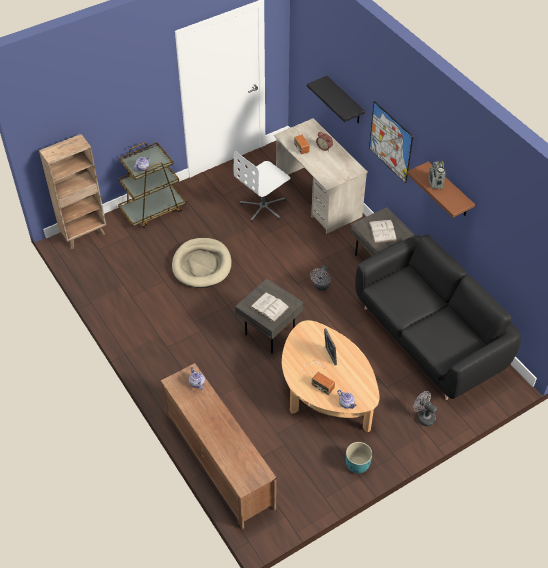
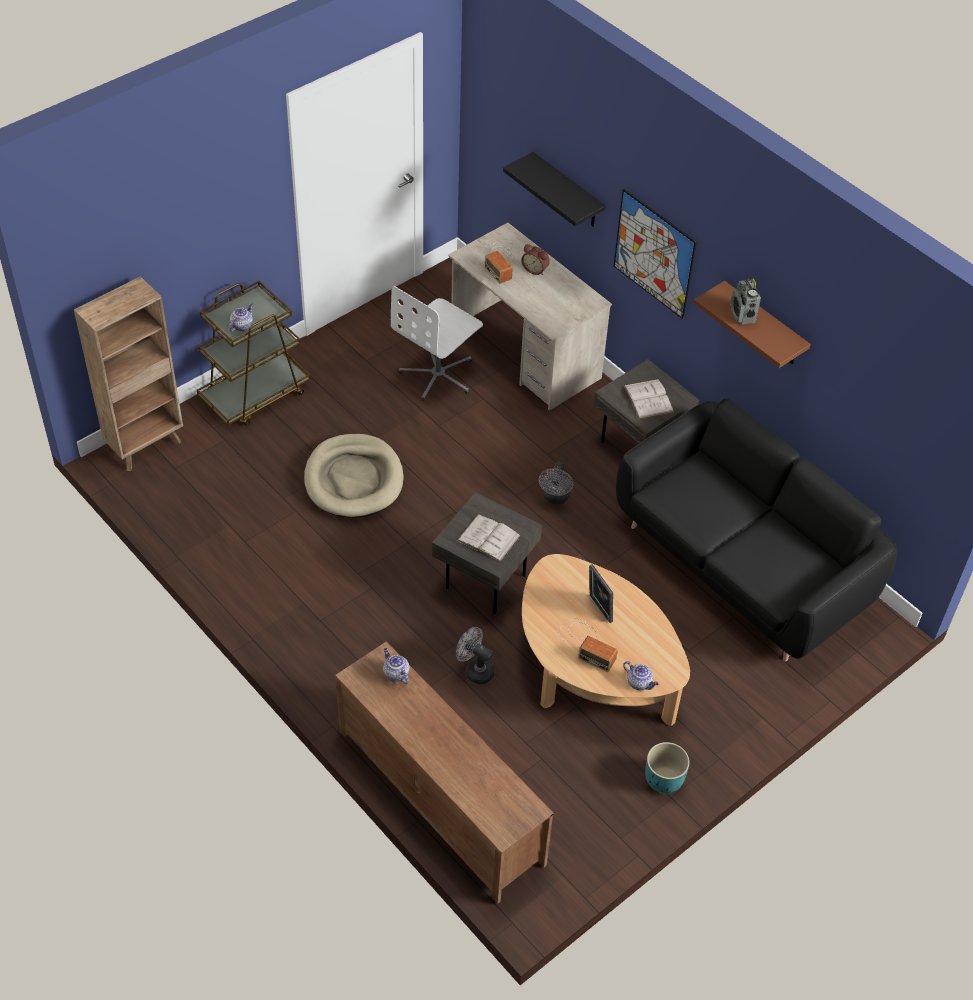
camera: 10 degrees left, 0 degrees up
(423, 417) = (754, 692): grey fan -> grey fan (475, 670)

